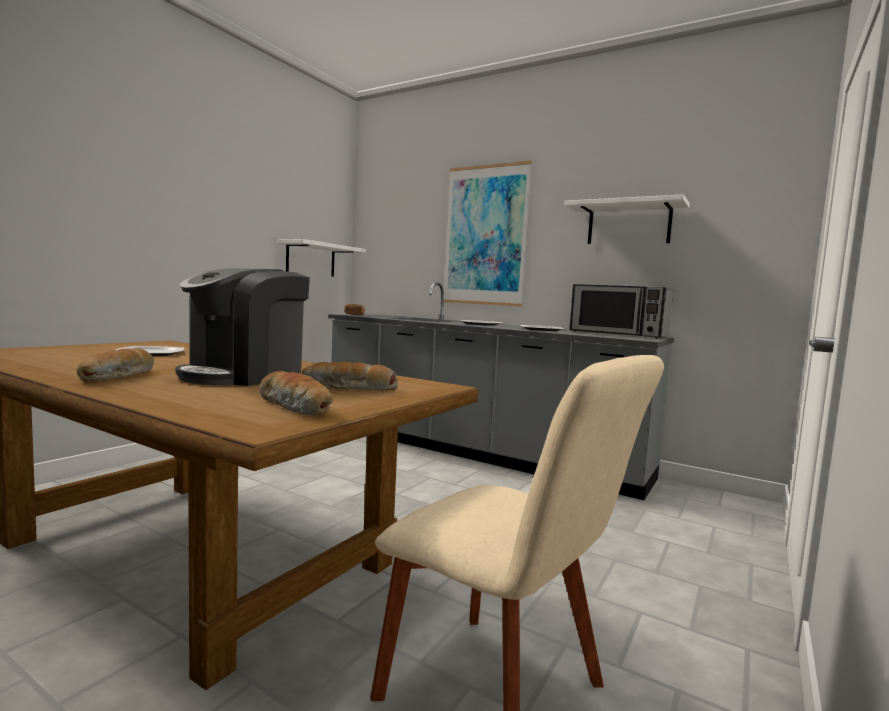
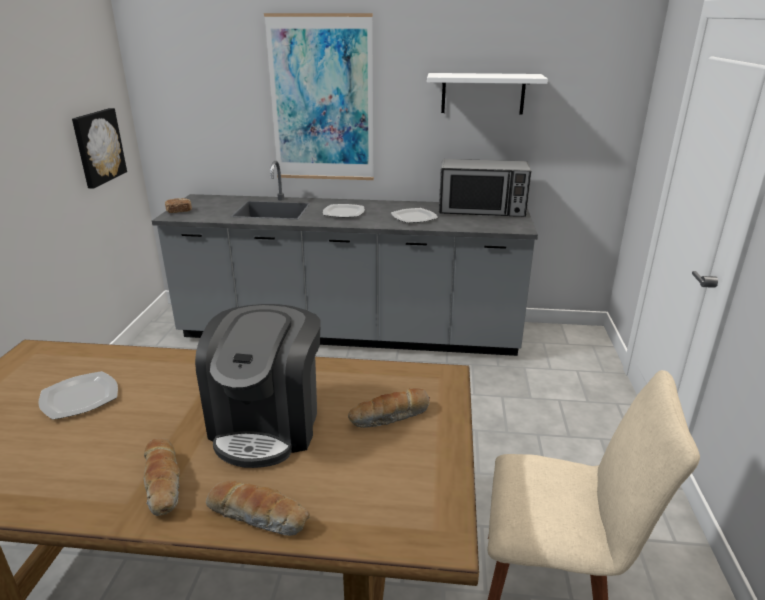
camera: 25 degrees left, 20 degrees up
(296, 407) = (407, 481): bread -> bread (259, 516)
(311, 259) = (98, 147): white shelf -> picture

